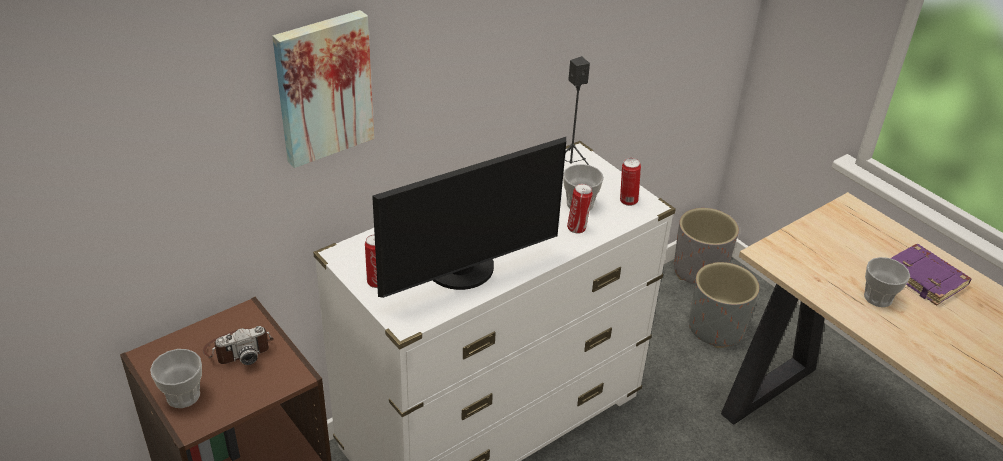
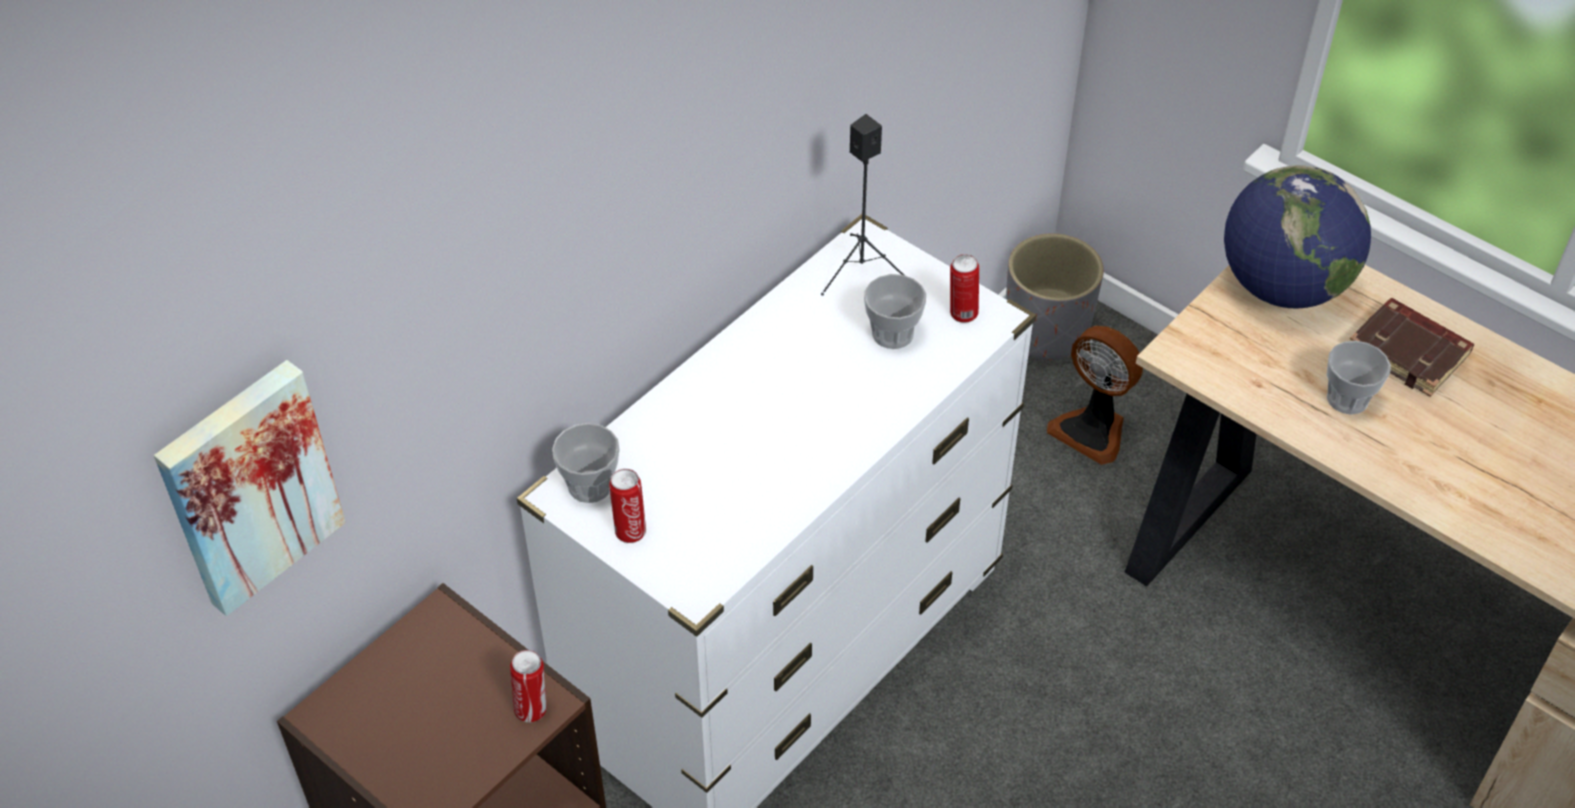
camera: 10 degrees left, 10 degrees up
(183, 395) = (398, 768): cup -> cup (590, 485)
(239, 349) = (451, 675): camera -> none
(323, 87) = (511, 274): picture -> picture (248, 484)
(464, 271) = (753, 488): monitor -> none
(577, 228) = (900, 378): can -> can (532, 709)
(716, 329) = (1092, 430): grey planter -> fan
(845, 229) = (1282, 287): none -> globe
(926, 278) = (1410, 352): purple book -> brown book

